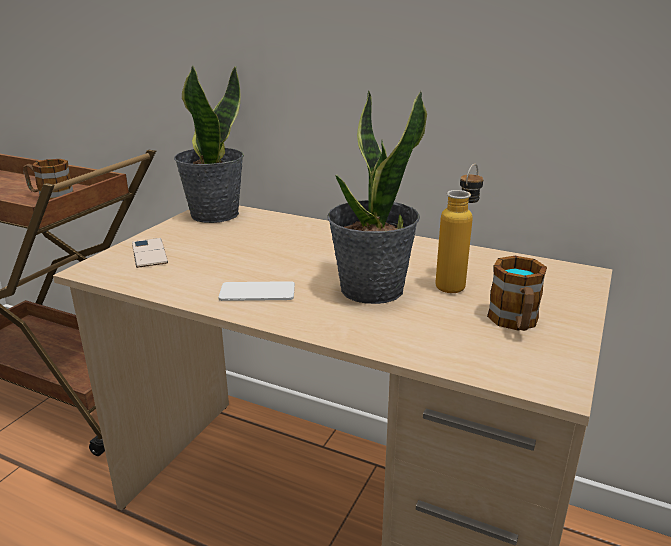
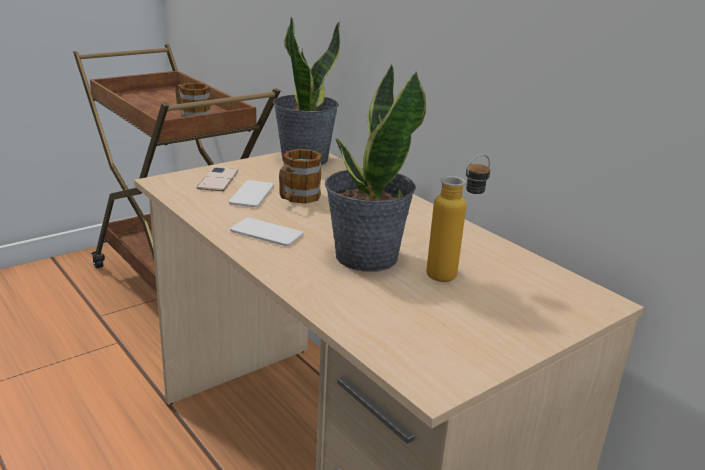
camera: 25 degrees right, 0 degrees up
(201, 259) = (252, 195): none -> phone
(515, 323) = (464, 323): mug -> mug (296, 198)

